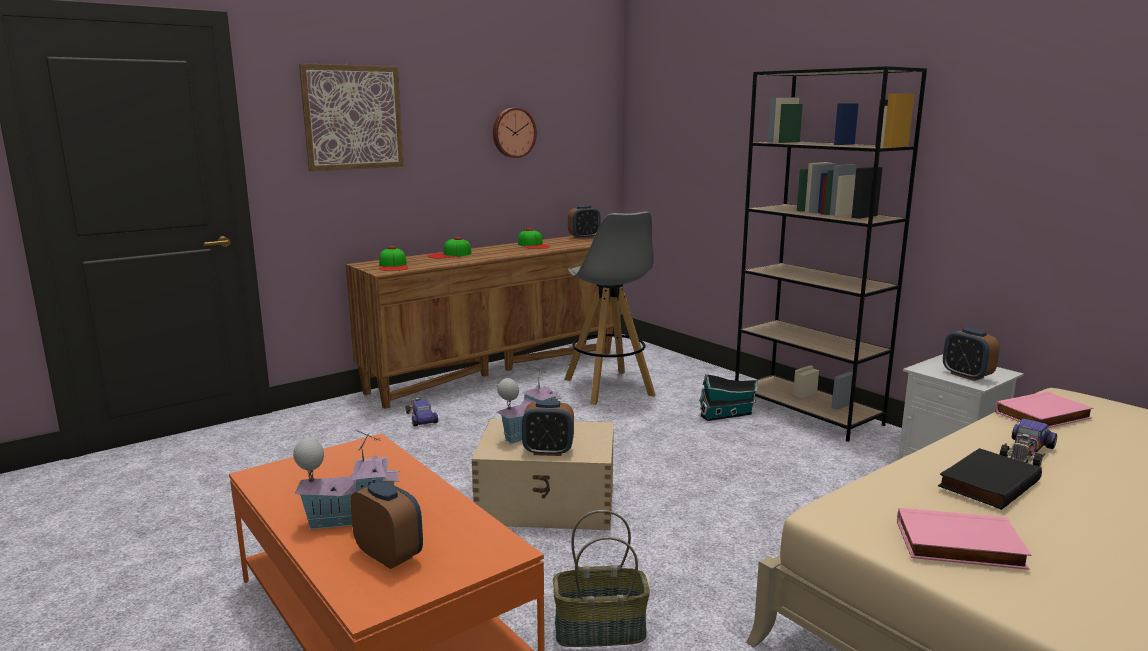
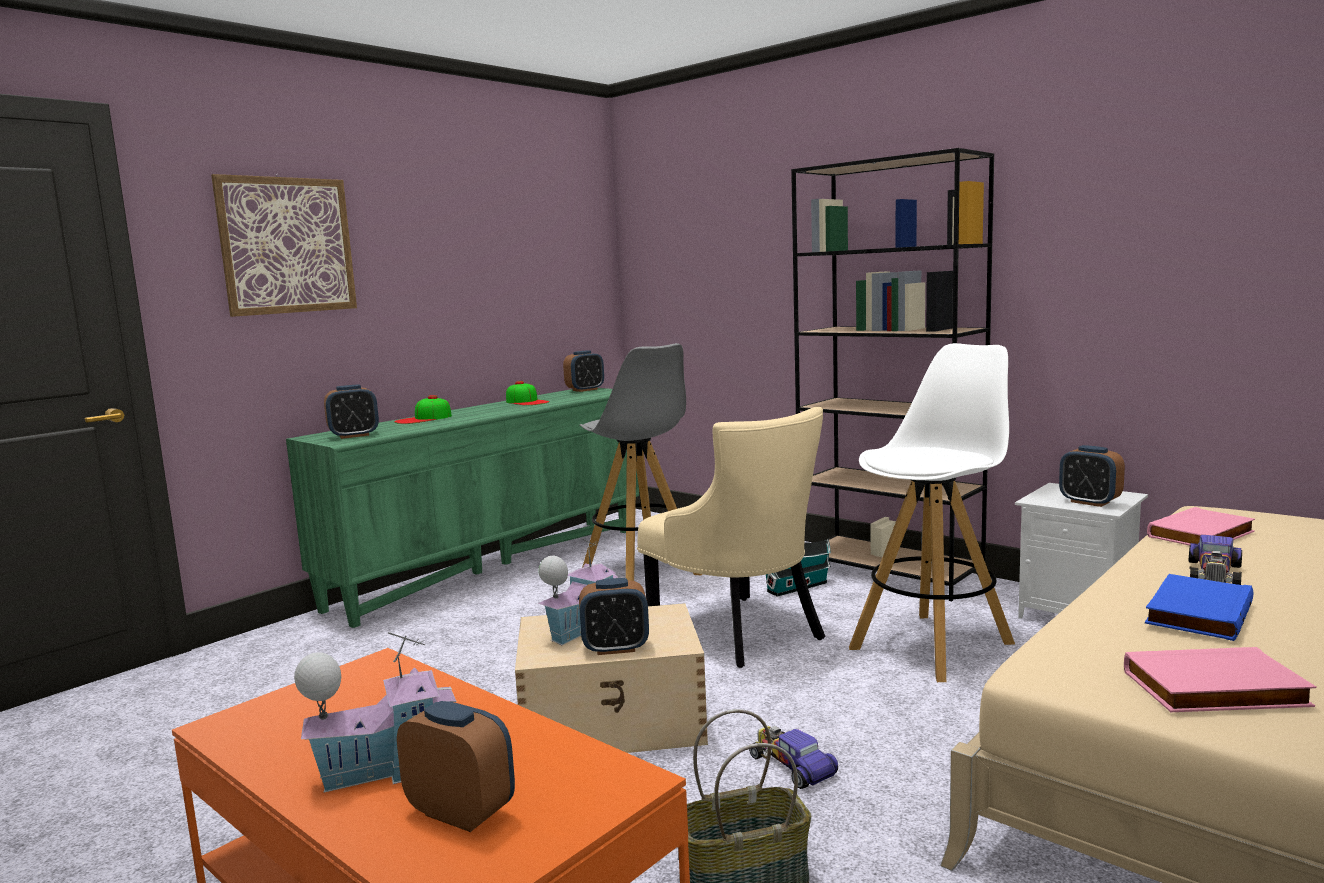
camera: 10 degrees left, 5 degrees down
(393, 266) = (354, 435): cap -> alarm clock
(421, 418) = (407, 633): toy car -> toy car (792, 766)
(497, 373) = (492, 568): brown dresser -> green dresser
(513, 132) = (490, 263): wall clock -> none
(664, 445) = (735, 630): none -> beige chair
(816, 476) = (933, 645): none -> white stool
(987, 482) = (1196, 612): black book -> blue book

